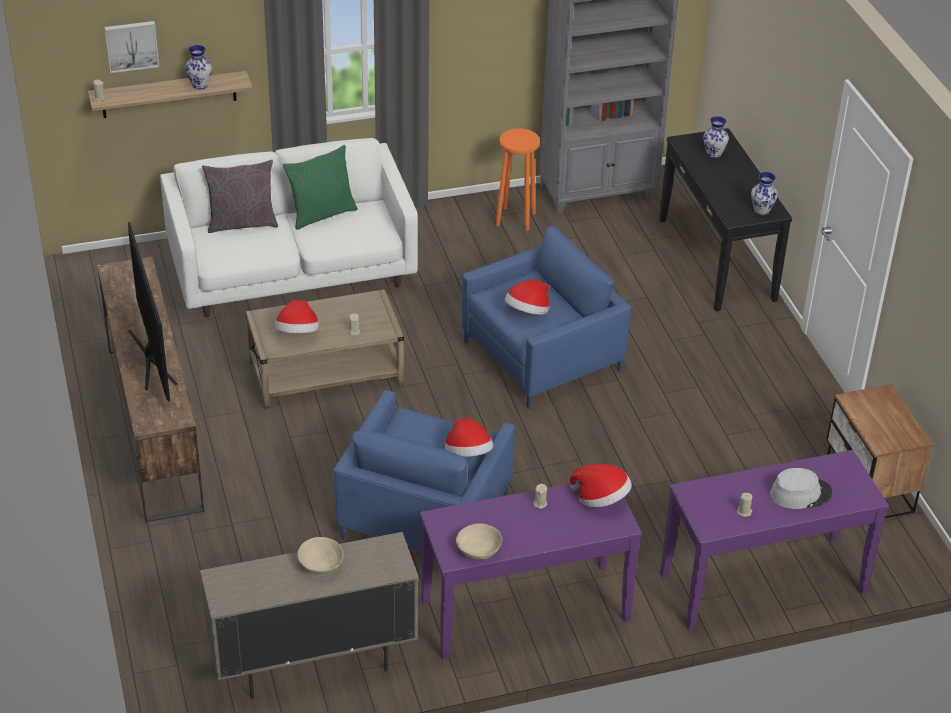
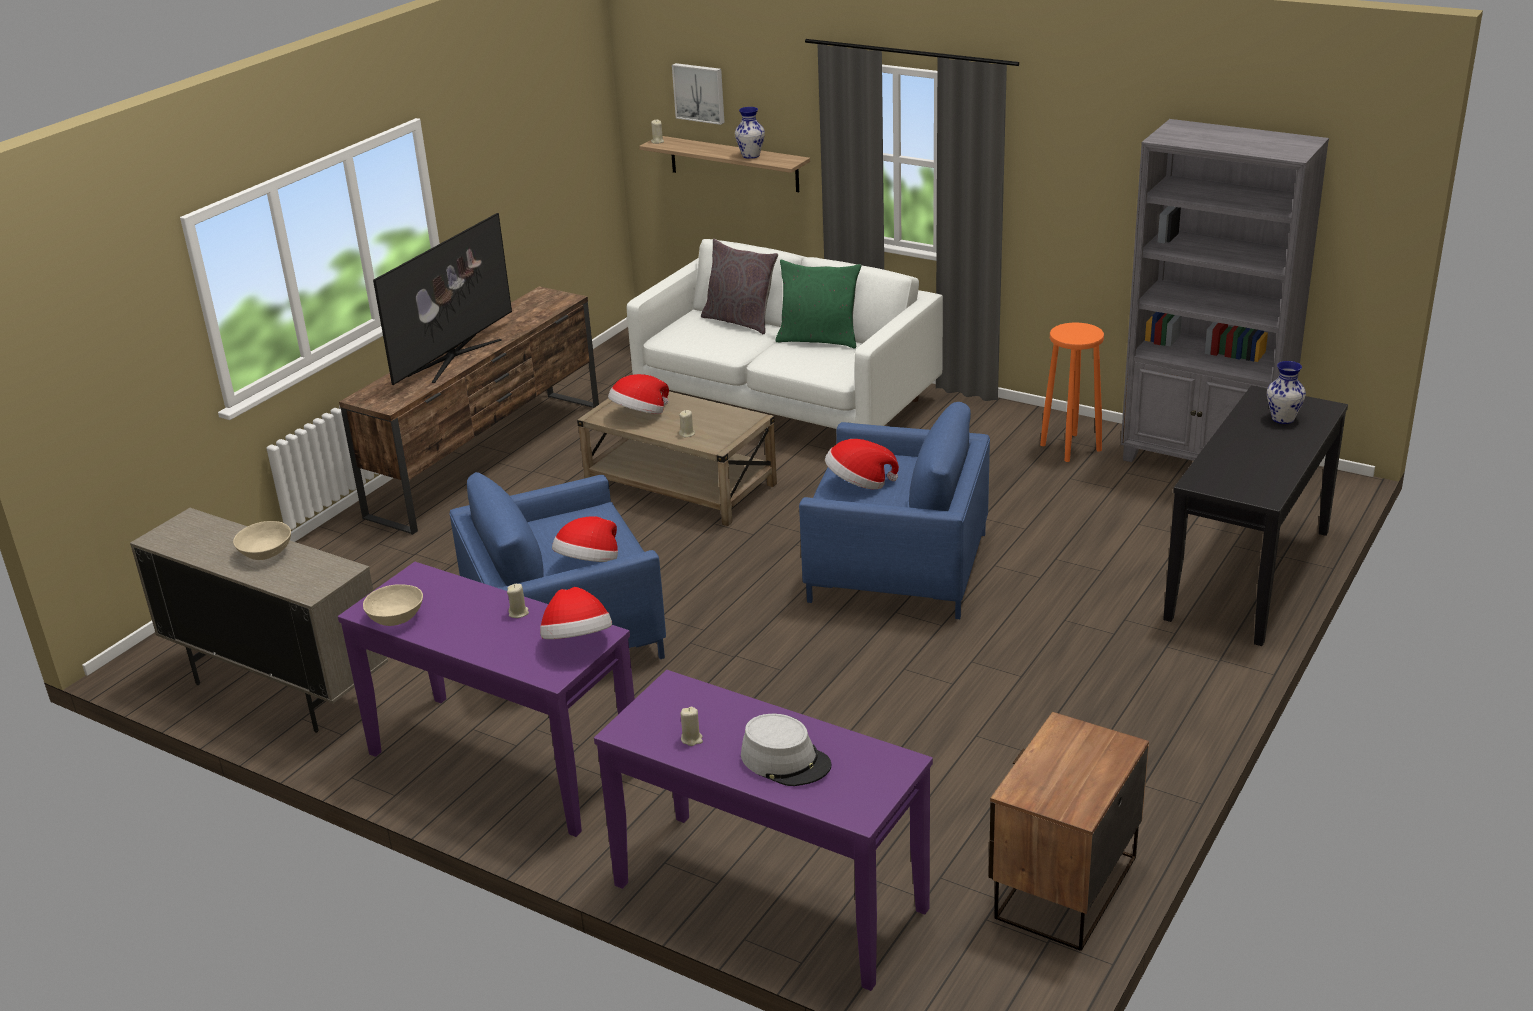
camera: 50 degrees right, 10 degrees down
(761, 210) = (1249, 488): vase -> none

